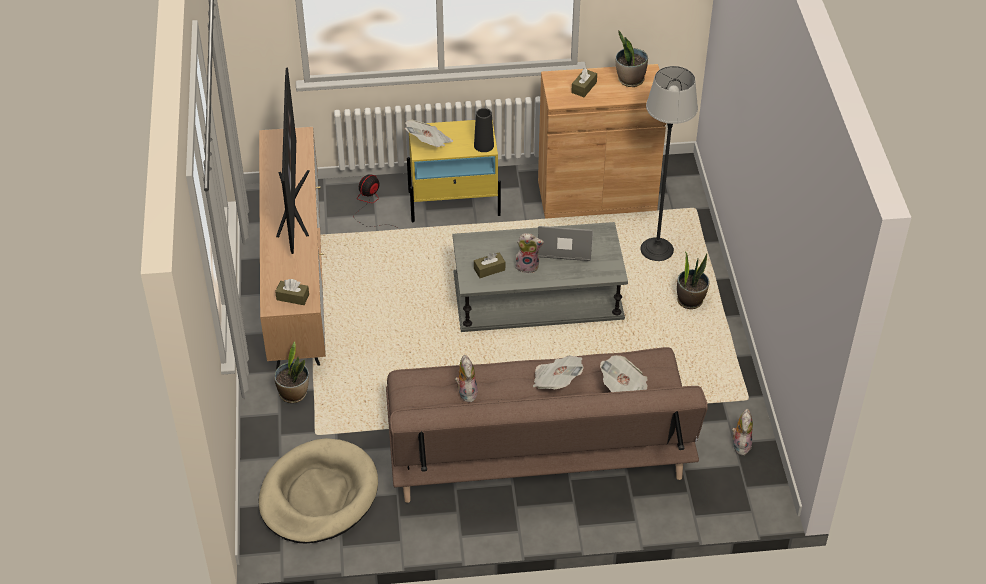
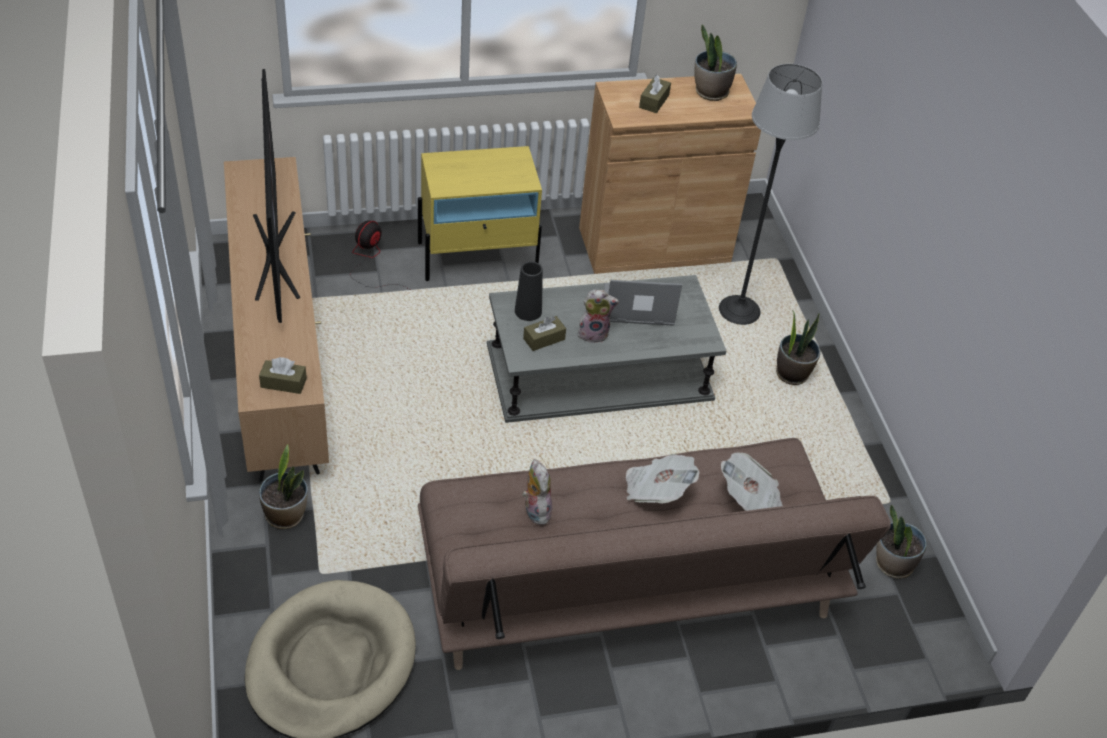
camera: 10 degrees left, 0 degrees up
(429, 143) = (451, 176): newspaper -> none
(484, 145) = (522, 179): black vase -> black vase (528, 311)
(740, 444) = (892, 564): plush toy -> potted plant

